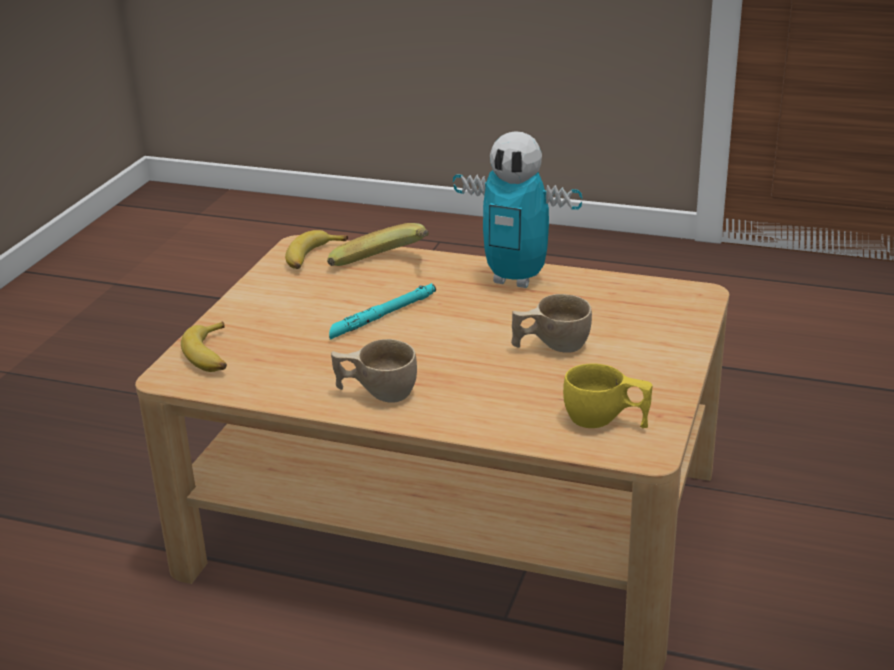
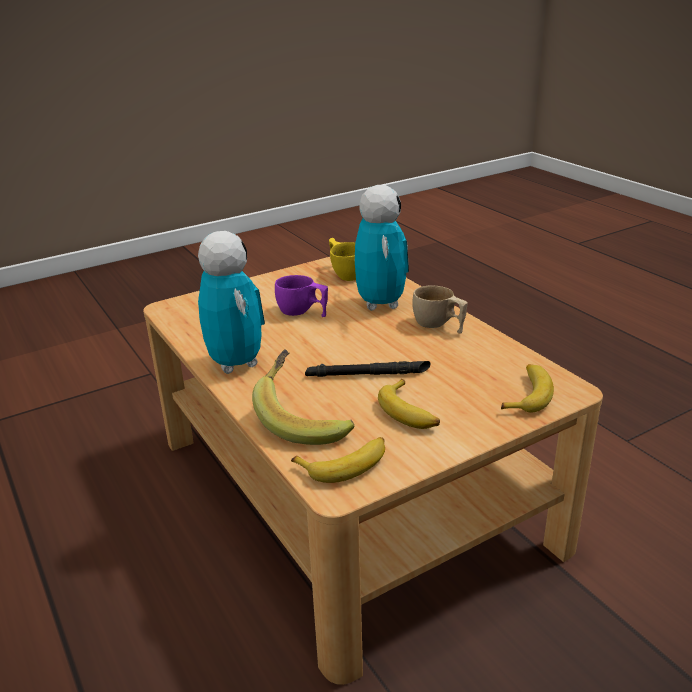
camera: 140 degrees left, 0 degrees up
(305, 303) = (410, 412): none -> banana
(382, 316) = (368, 374): turquoise flashlight -> black flashlight
(484, 394) = (381, 303): none -> toy robot
(551, 346) = (303, 313): beige cup -> purple cup

